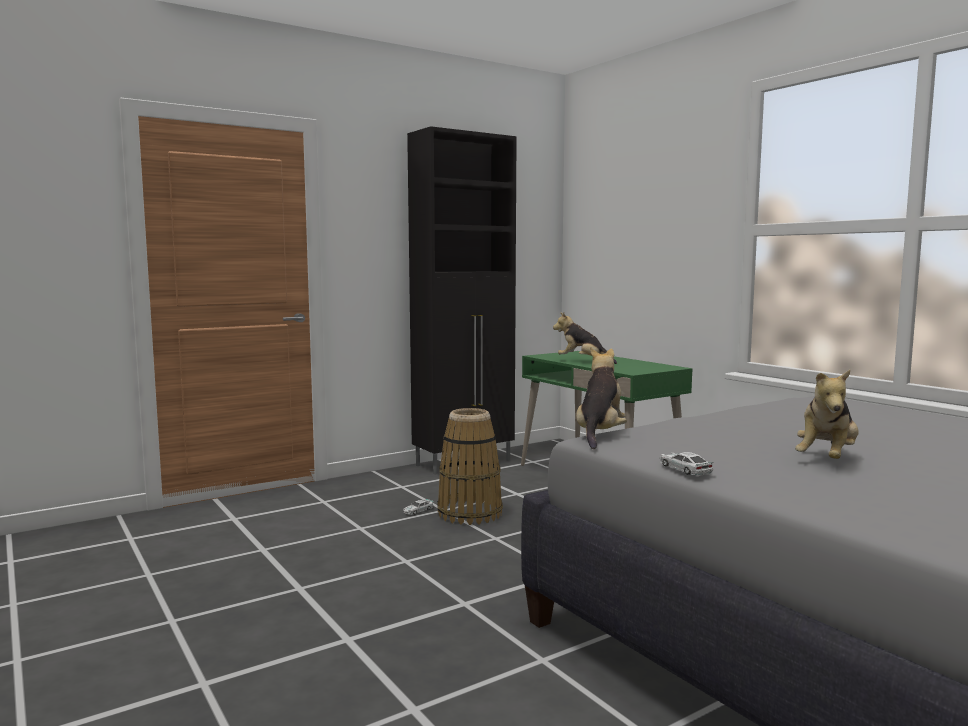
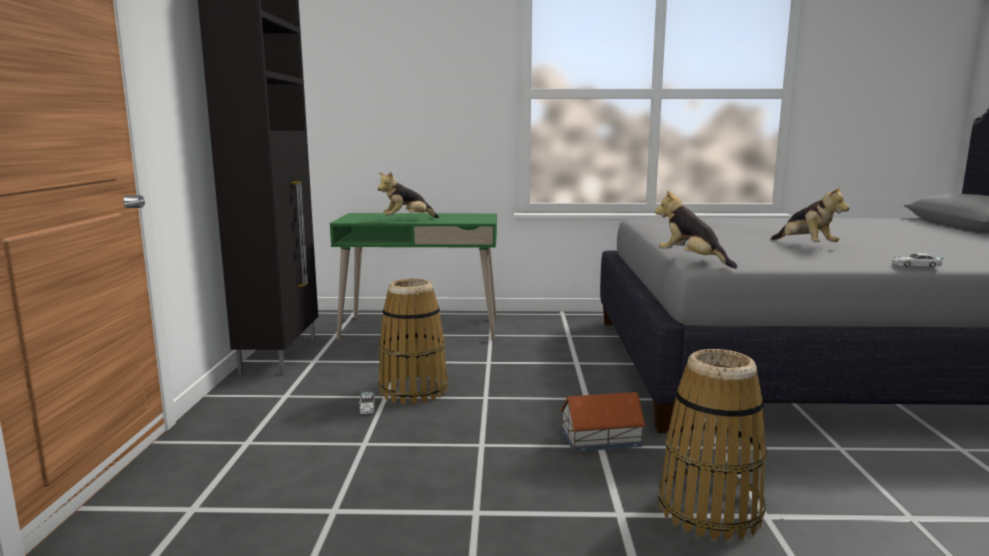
camera: 55 degrees left, 5 degrees up
(395, 677) = (709, 510): none -> basket
(480, 600) = (602, 438): none -> toy house
(684, 469) = (814, 264): toy car -> toy car (916, 265)

